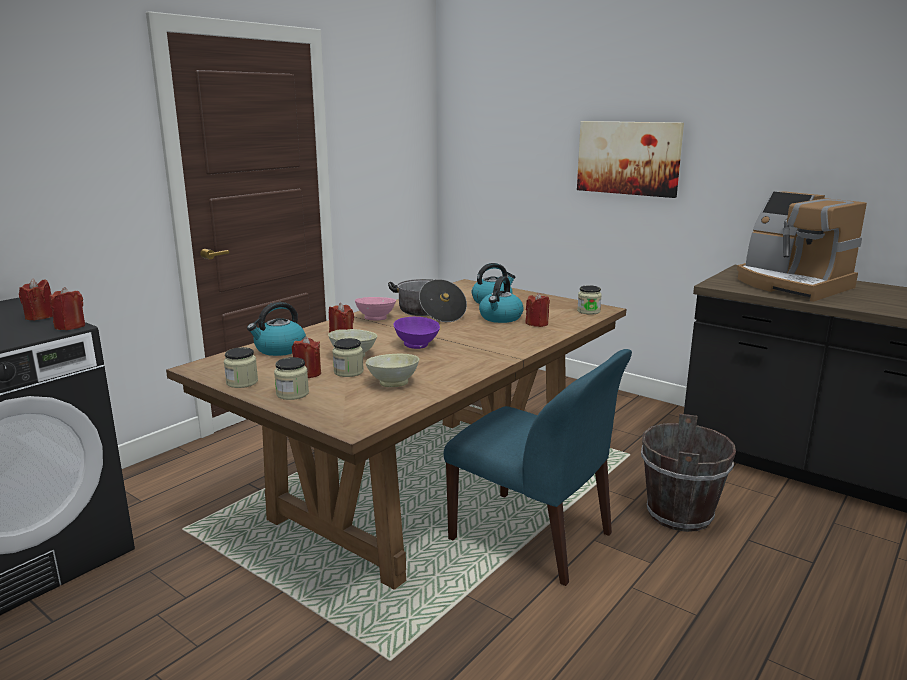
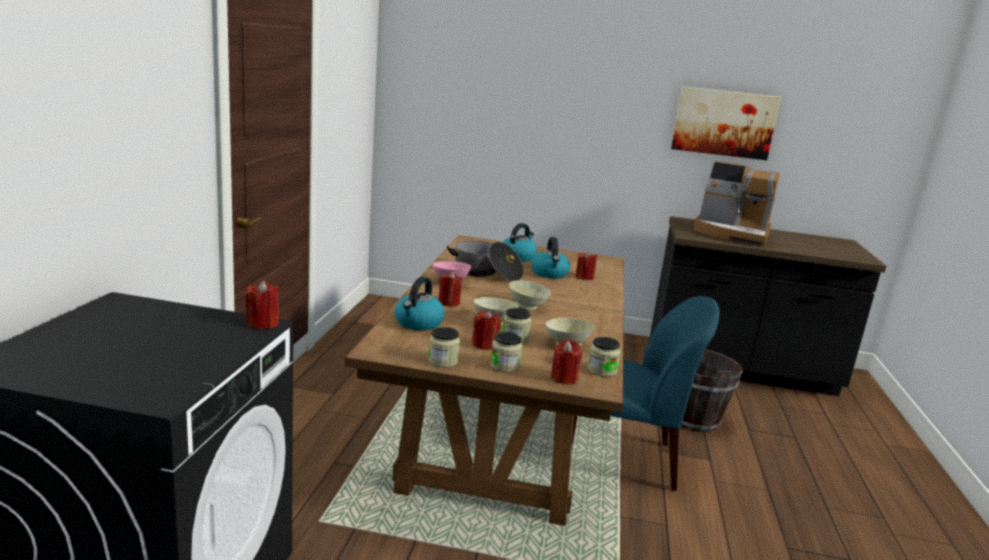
camera: 30 degrees left, 0 degrees up
(40, 317) = (200, 315): red candle -> red candle (564, 378)
(416, 345) = (527, 307): purple bowl -> beige bowl
(588, 311) = (602, 262): jar -> jar (602, 370)
(628, 158) = (580, 125): picture -> picture (724, 123)

